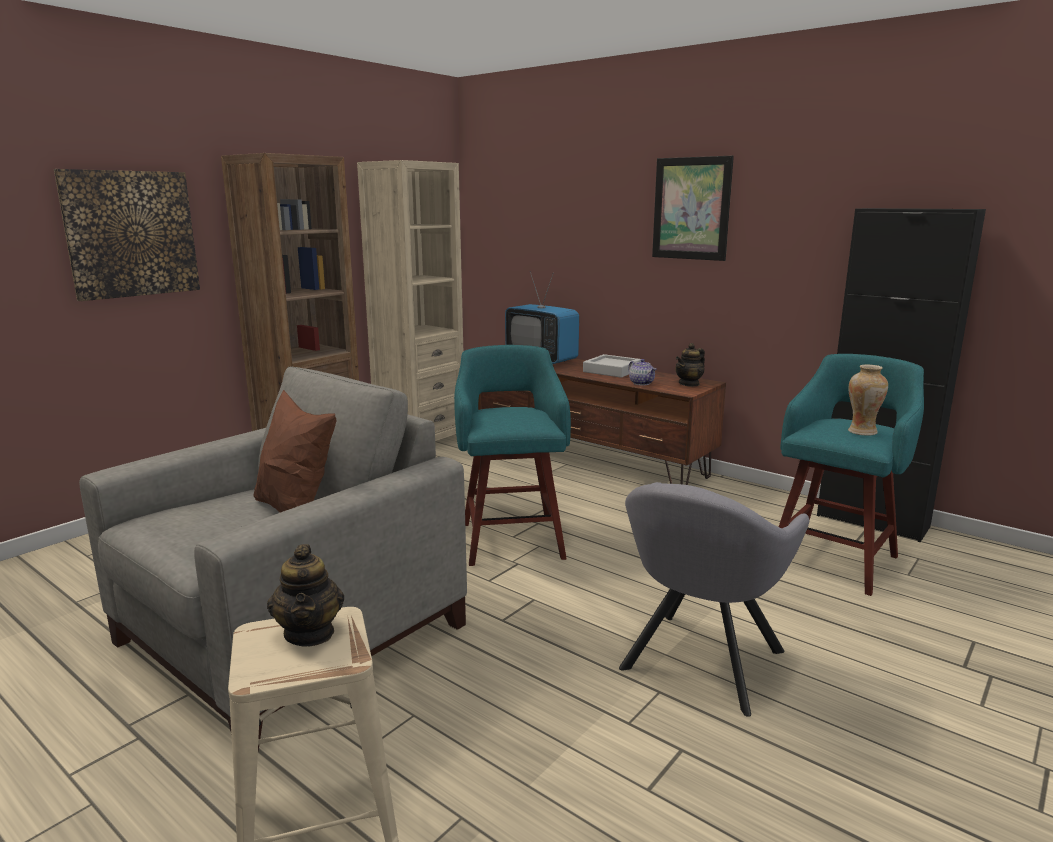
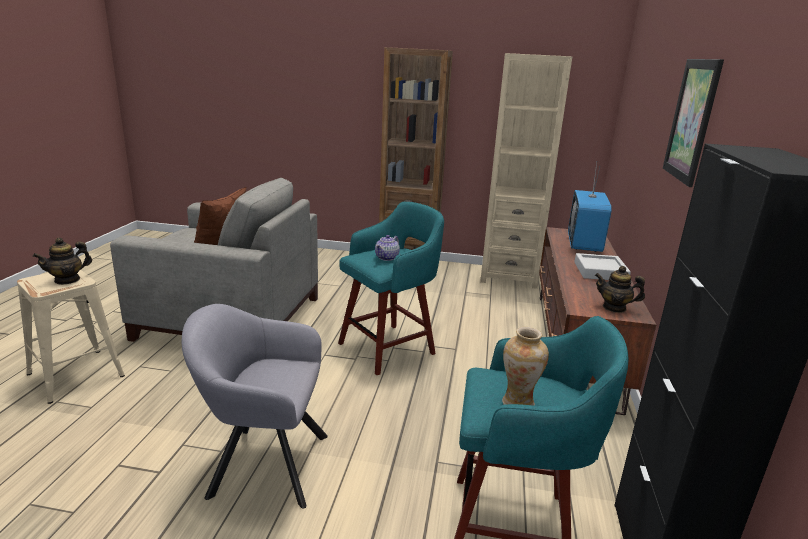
camera: 60 degrees right, 5 degrees up
(131, 234) = (336, 92): picture -> none
(641, 383) = (579, 288): teapot -> teapot (387, 257)

